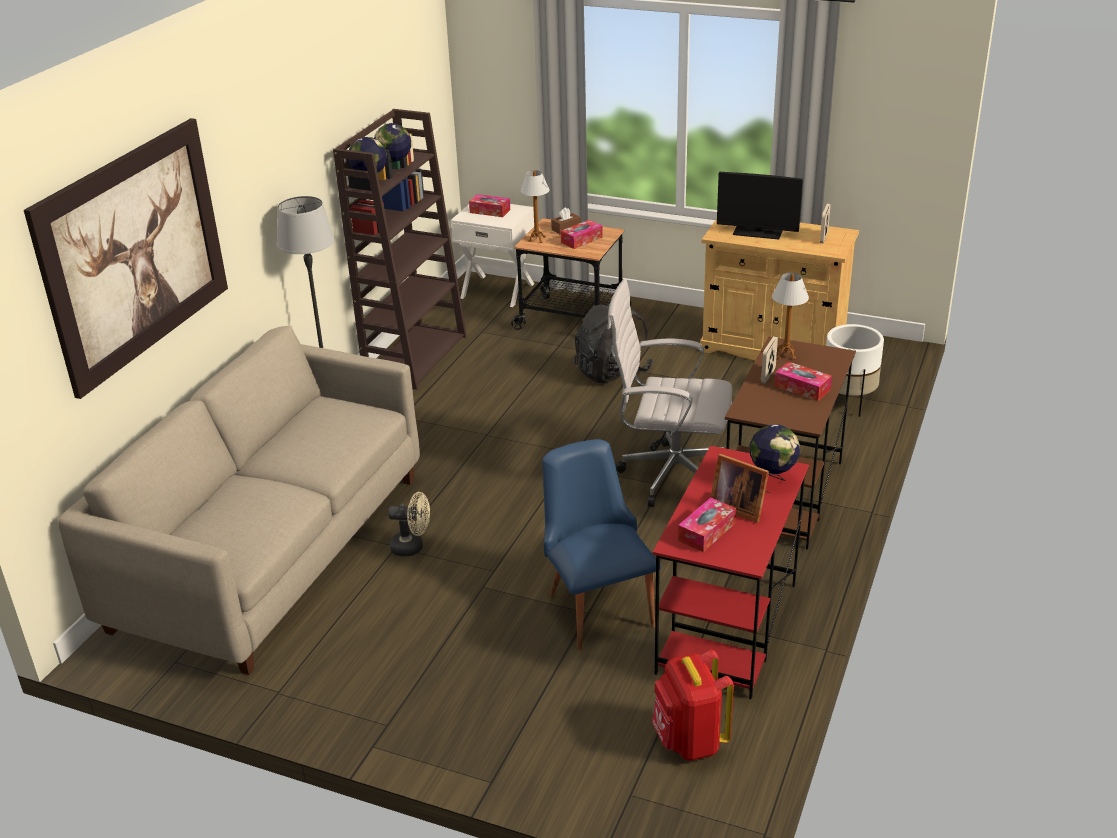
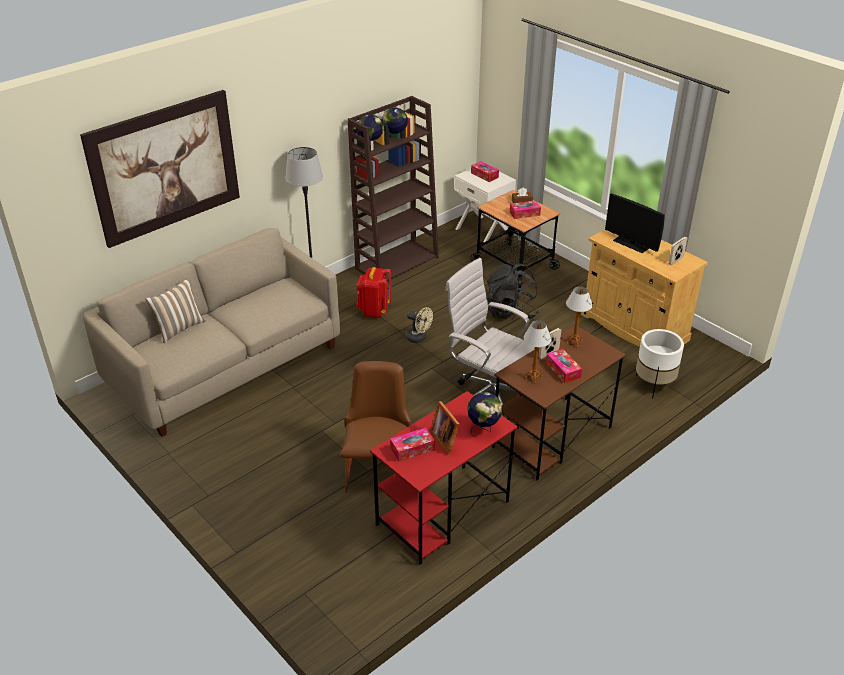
camera: 25 degrees right, 5 degrees up
(213, 502) = (179, 328): none -> pillow
(412, 547) = (301, 391): beige fan -> beige fan (419, 338)
(536, 239) = (496, 205): table lamp -> table lamp (533, 377)
(597, 604) = (378, 467): blue chair -> brown chair
(689, 741) = (362, 576): red backpack -> red backpack (374, 311)

